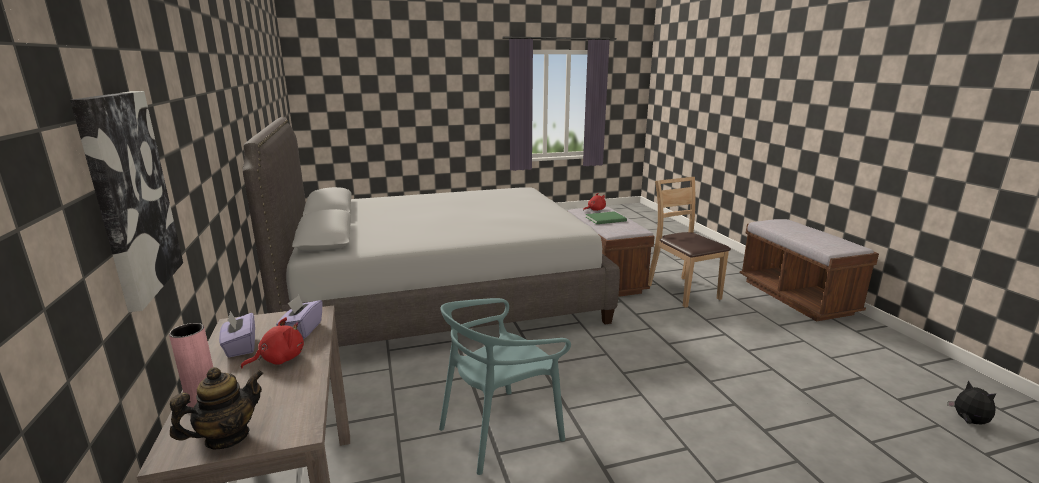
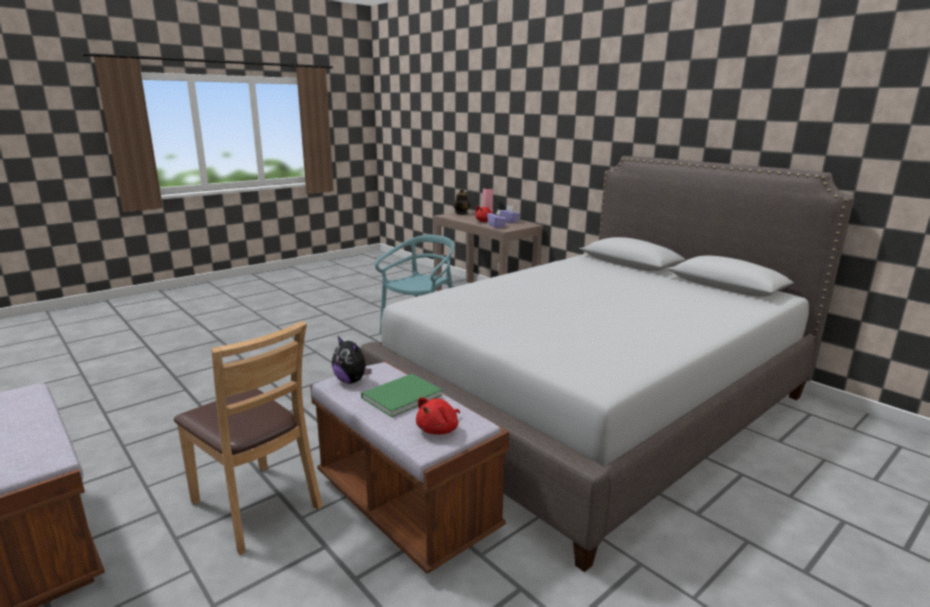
camera: 155 degrees right, 0 degrees up
(129, 196) = (503, 140): picture -> none
(968, 421) = (55, 392): plush toy -> plush toy (352, 381)

